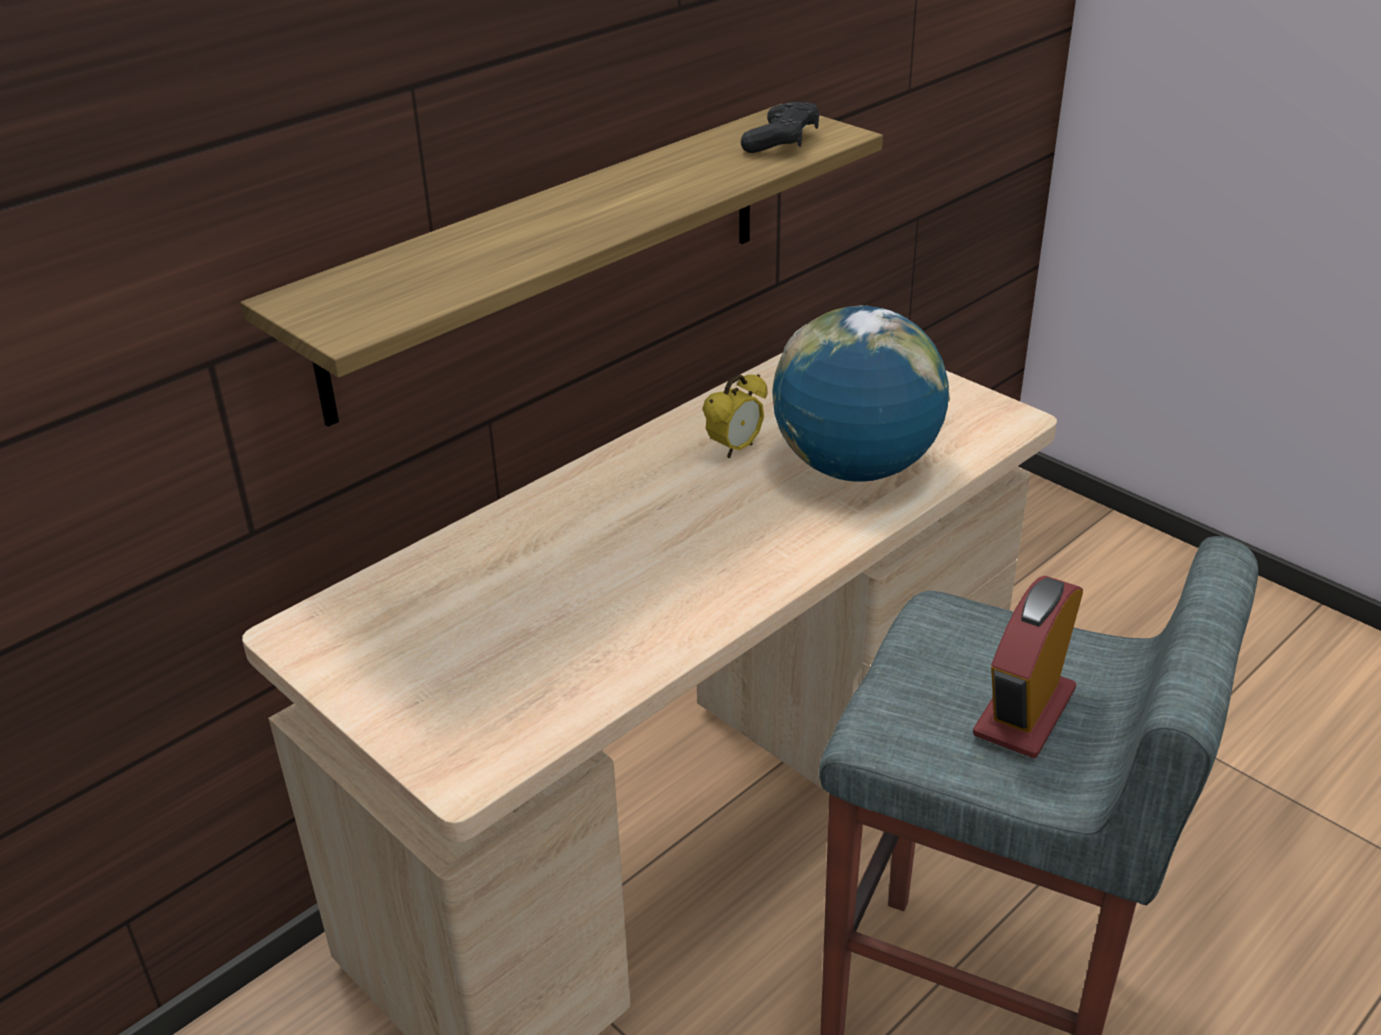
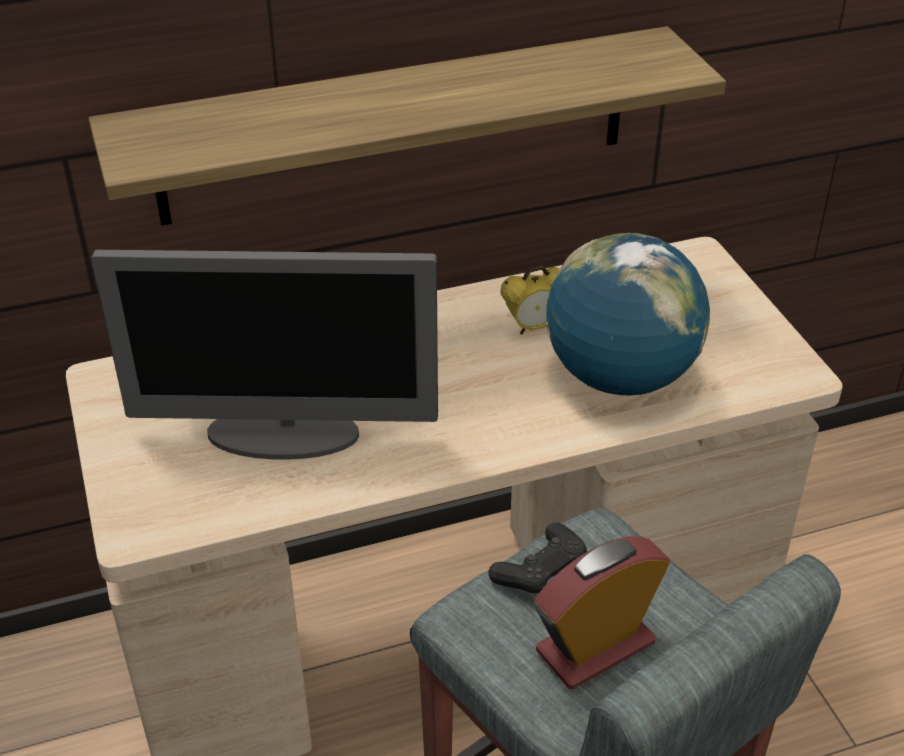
camera: 25 degrees right, 5 degrees up
(557, 623) = (284, 435): none -> monitor
(782, 141) = (627, 67): black game controller -> black game controller (541, 571)

